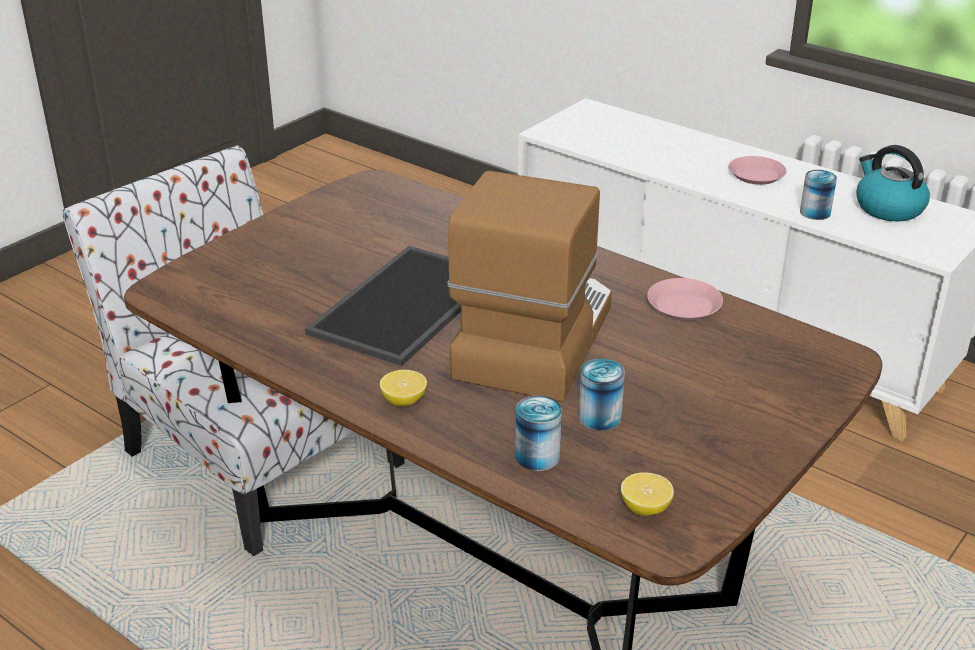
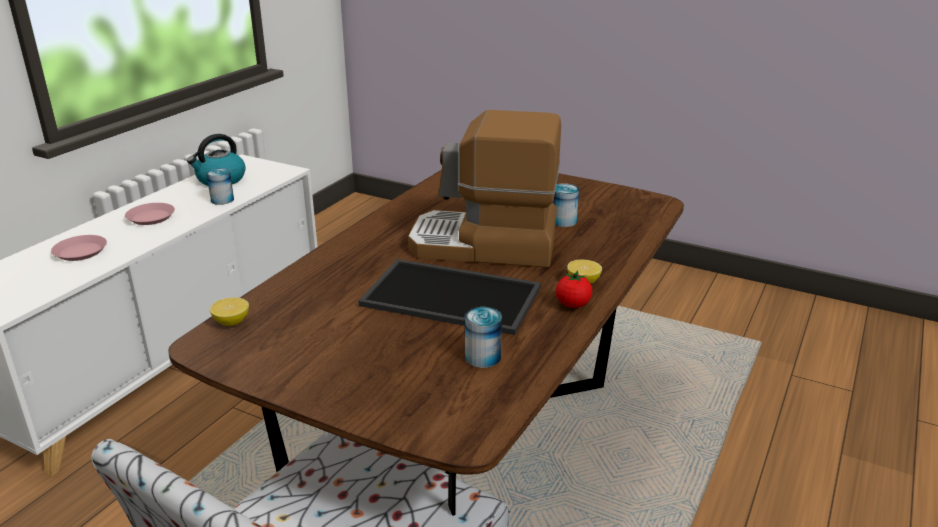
camera: 100 degrees left, 5 degrees down
(349, 382) = (573, 305): none -> tomato
(537, 456) = (613, 235): can -> can (482, 357)
(645, 508) = (637, 207): lemon -> lemon (231, 322)
(684, 305) = (424, 203): pink plate -> pink plate (81, 252)

